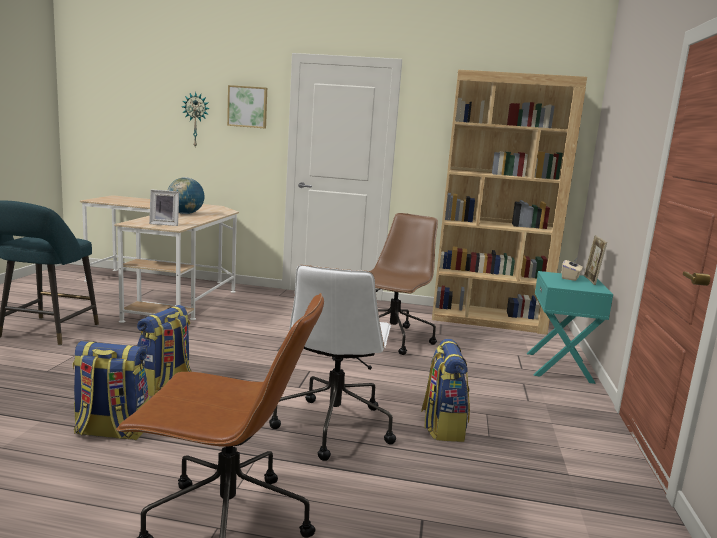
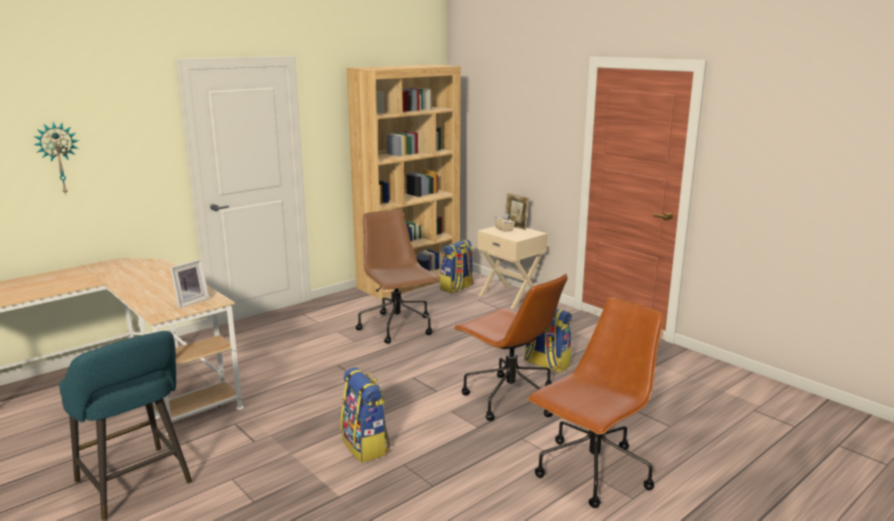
camera: 50 degrees left, 5 degrees up
(111, 431) = (425, 489): backpack -> backpack (457, 288)
(185, 214) = (143, 282): globe -> none
(248, 107) = (131, 130): picture -> none
(333, 426) = (509, 398): white office chair -> brown office chair
(560, 367) = (510, 297): turquoise nightstand -> beige nightstand

